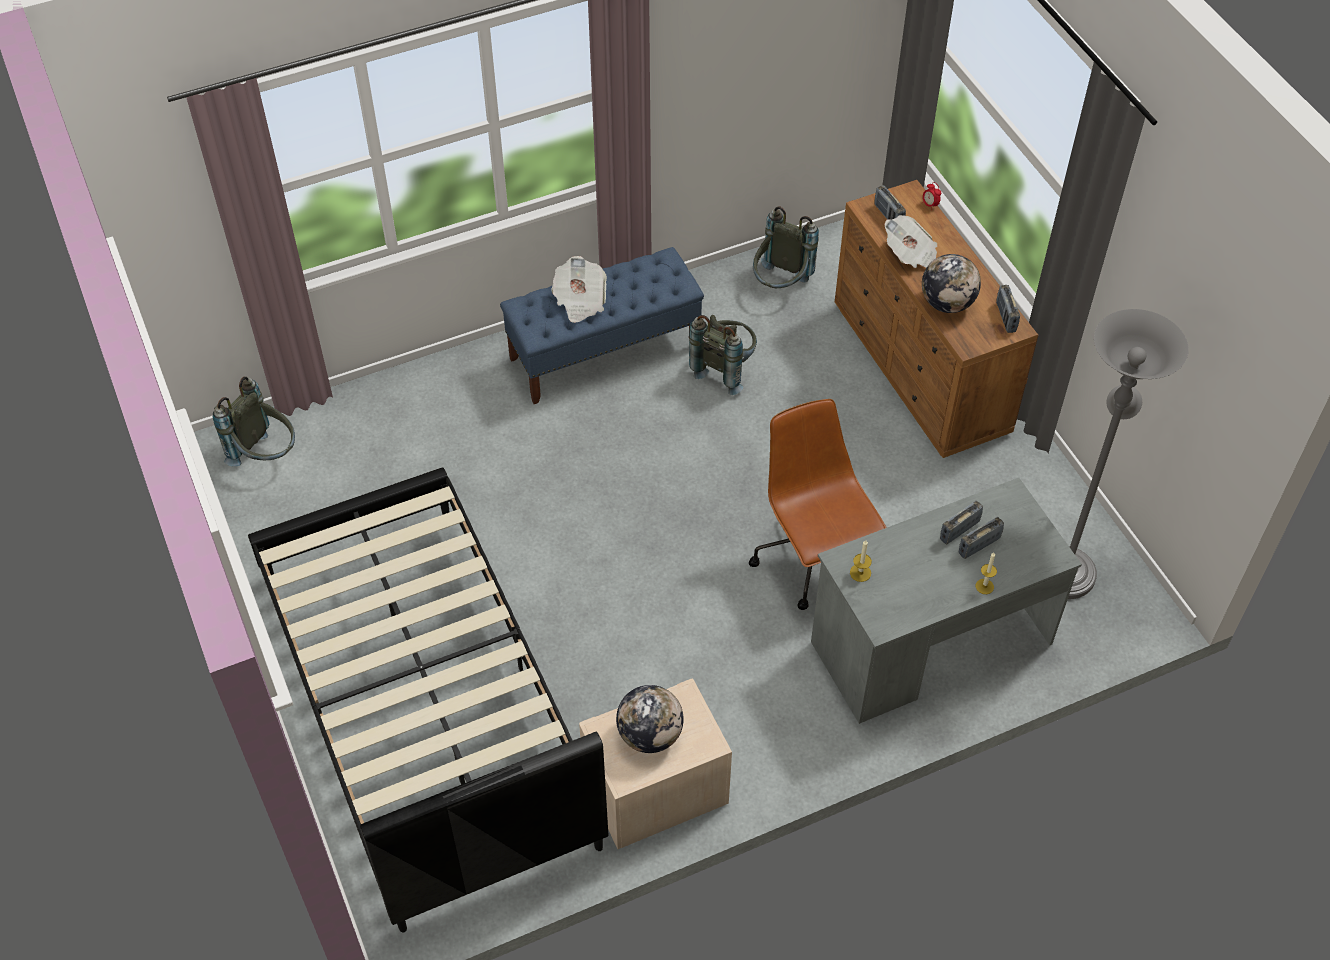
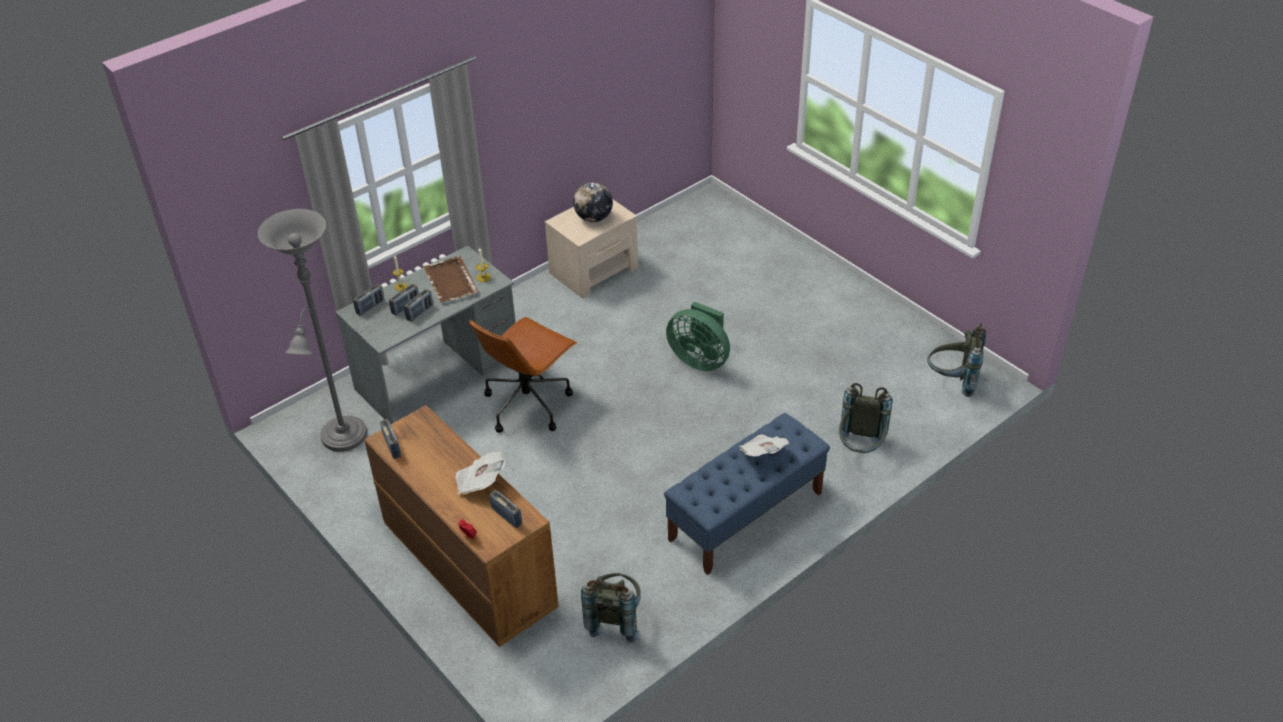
camera: 165 degrees right, 10 degrees down
(426, 707) = (746, 277): black bed -> none
(563, 572) = (700, 359): none -> green fan
(724, 368) = (639, 527): grey backpack -> grey backpack (860, 449)
(814, 560) = (528, 403): brown office chair -> brown office chair turned 75 degrees clockwise
(909, 576) = (451, 282): none -> brown tray
(947, 303) = (443, 447): globe -> none
(1030, 559) = (370, 307): none -> radio

